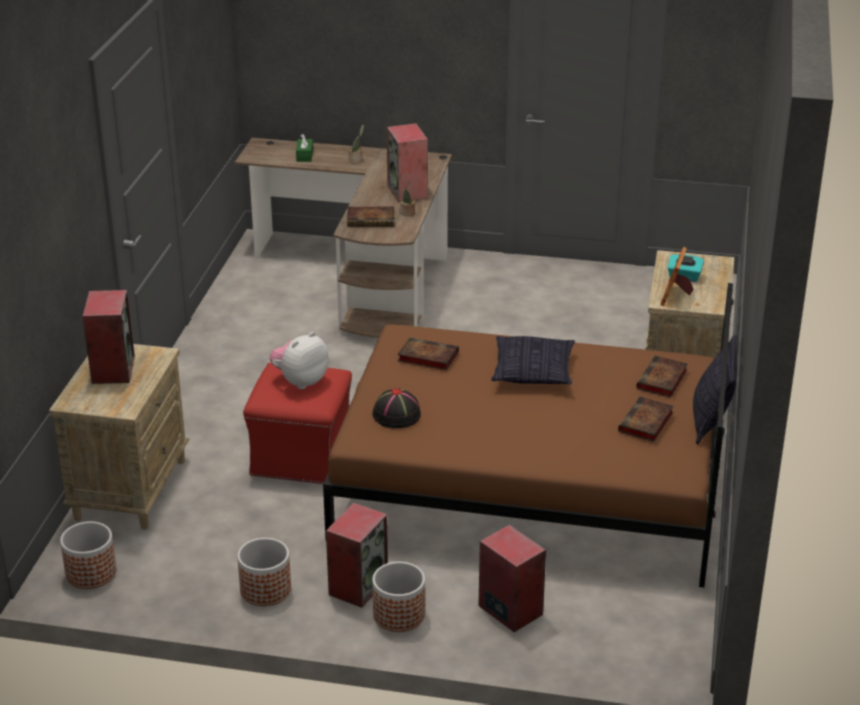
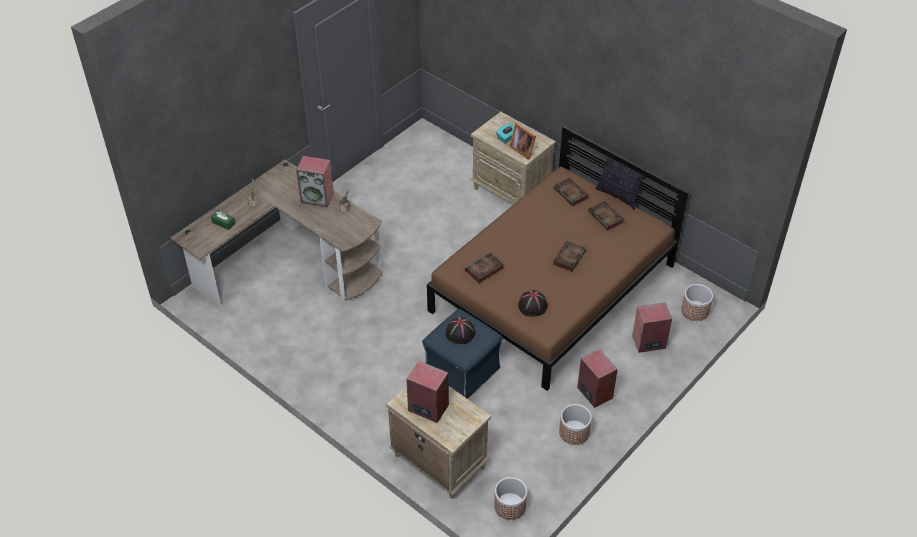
camera: 60 degrees left, 15 degrees up
(300, 381) = (460, 333): plush toy -> black hat
(301, 457) = (463, 370): red ottoman -> blue ottoman
(372, 220) = (339, 227): book -> book (569, 257)
(399, 615) = (627, 386): planter -> planter (695, 310)
(532, 372) = (529, 236): pillow -> none

